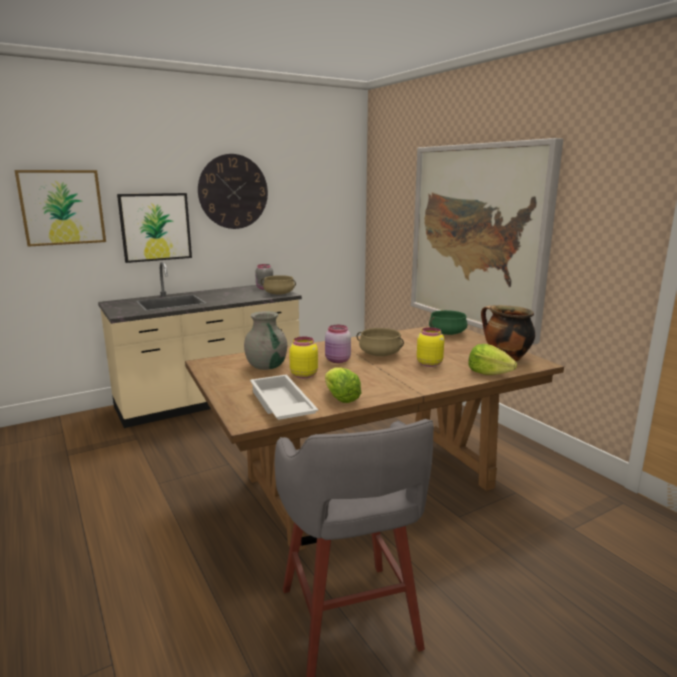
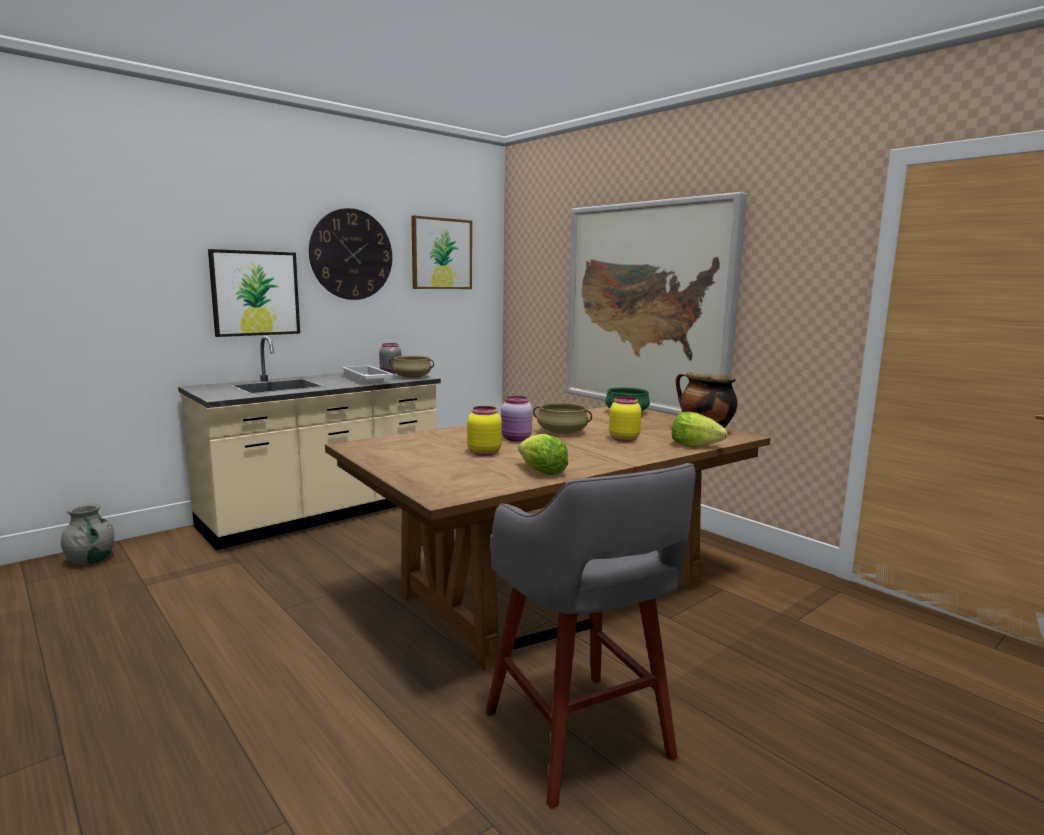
camera: 10 degrees left, 5 degrees down
(62, 207) = (136, 262): picture -> picture (441, 254)
(266, 366) = (433, 446): grey vase -> grey vase (91, 560)
(280, 406) = (473, 481): white tray -> white tray (366, 380)

